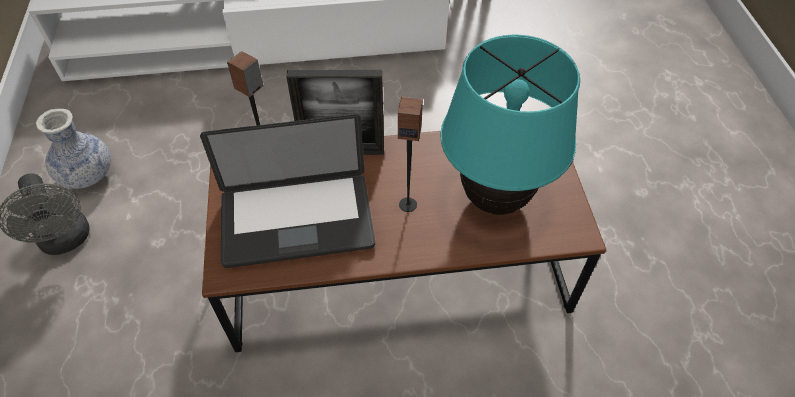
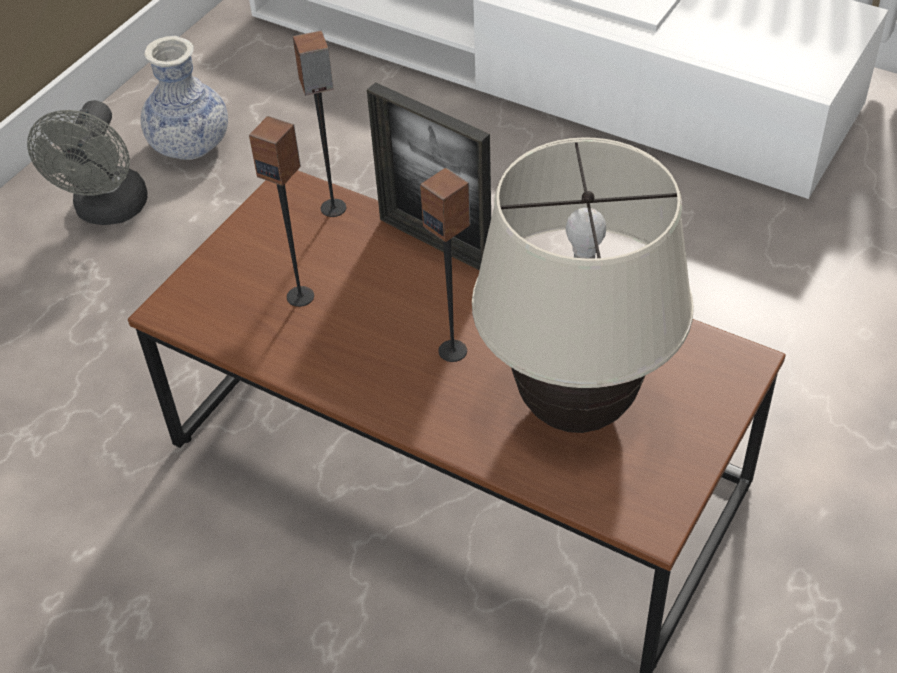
camera: 40 degrees right, 5 degrees down
(297, 221) = (301, 296): laptop -> speaker
(495, 200) = (576, 410): turquoise table lamp -> beige table lamp

